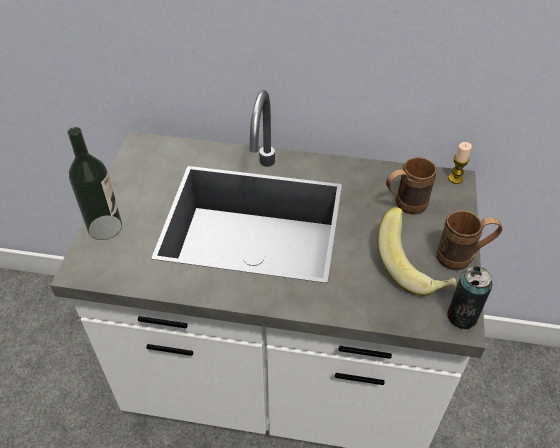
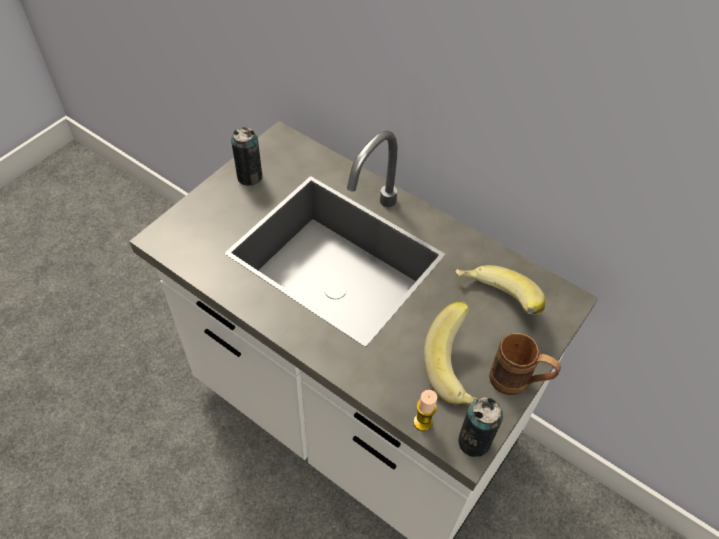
camera: 25 degrees right, 5 degrees up
(105, 227) = (203, 207): bottle -> none
(132, 186) = (249, 177): none -> can
(404, 205) = (494, 303): brown mug -> banana
(455, 178) = (570, 297): candle -> candle (422, 422)

